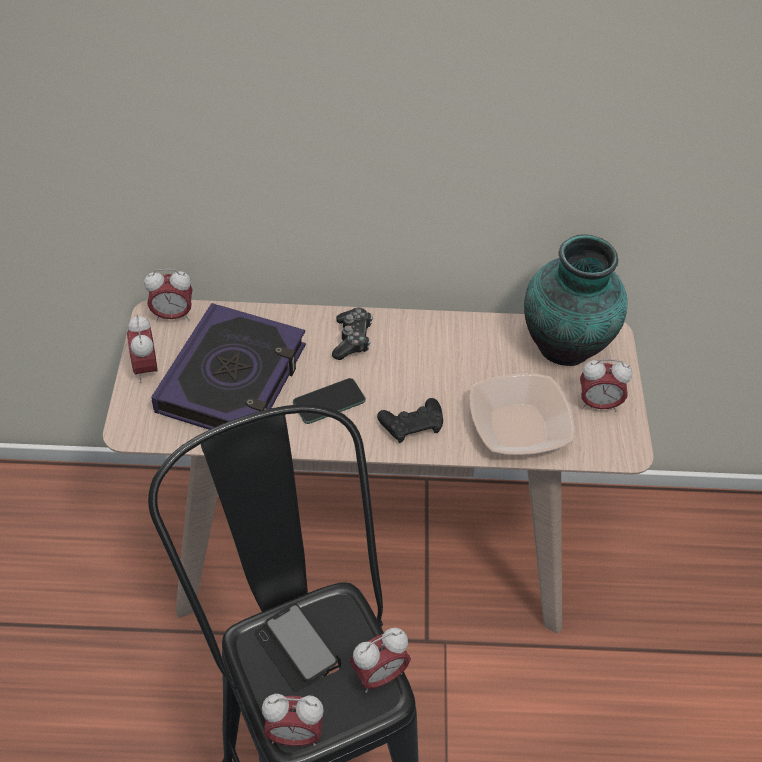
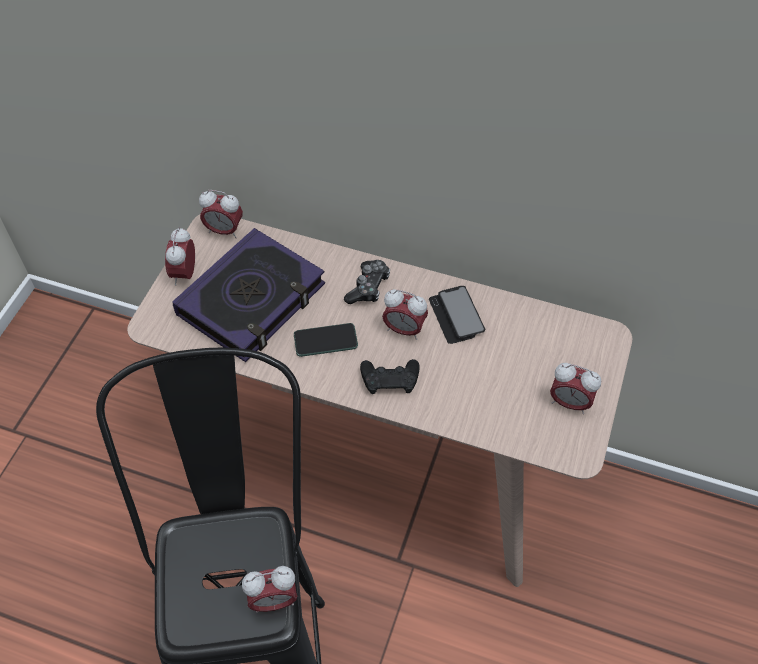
camera: 20 degrees right, 5 degrees up
(294, 735) = (183, 631): alarm clock -> alarm clock (404, 329)
(295, 648) = (213, 555): phone -> phone (456, 316)
(518, 427) = (485, 405): bowl -> none
(566, 348) = (561, 341): vase -> none

